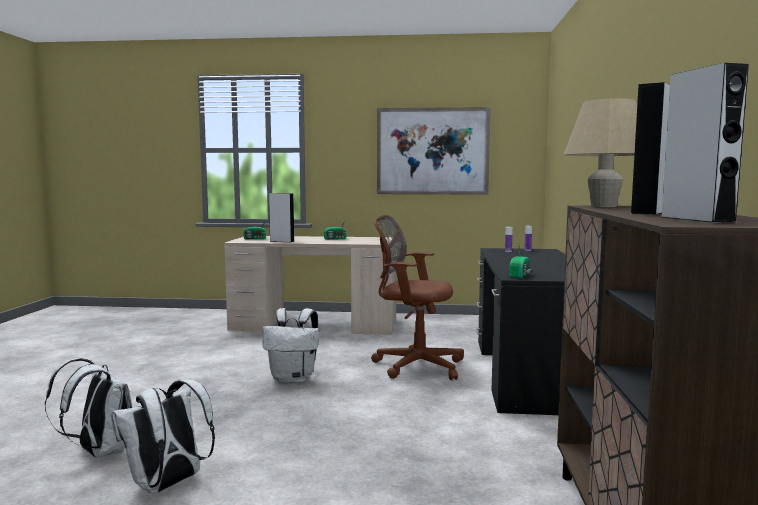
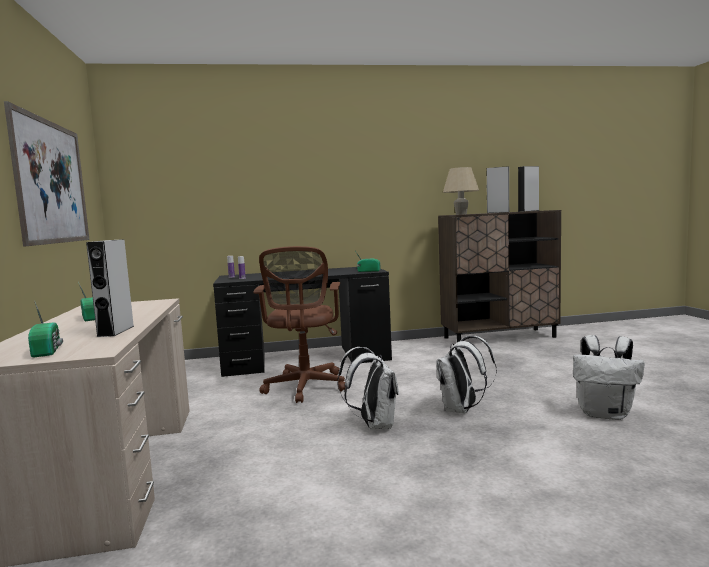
camera: 105 degrees left, 0 degrees up
(98, 452) = (621, 456): white backpack -> white backpack (462, 410)

